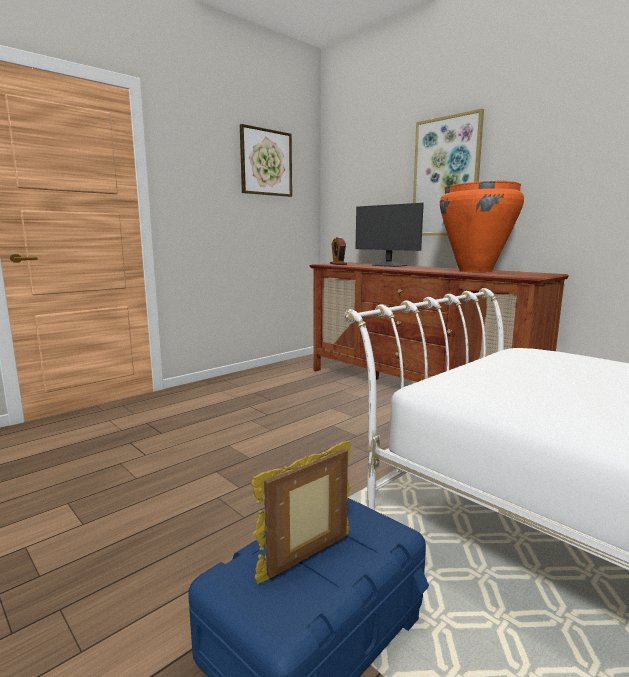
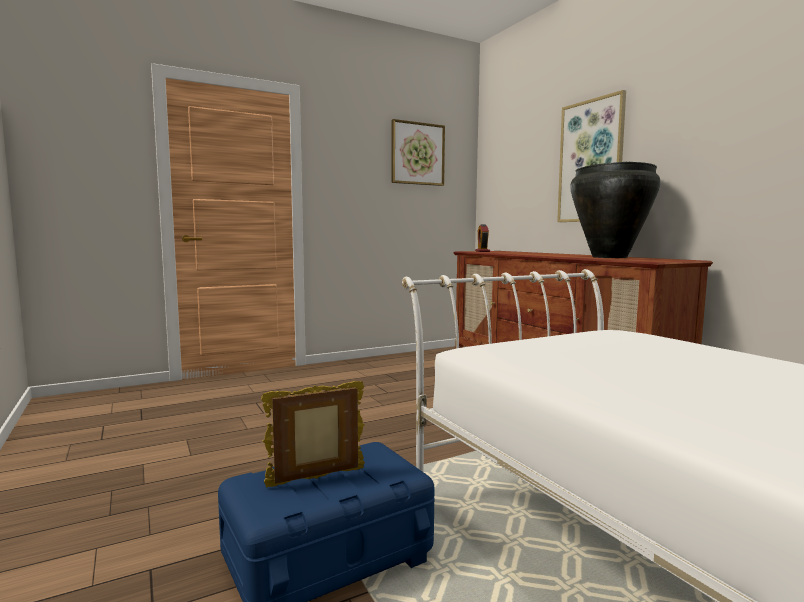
camera: 15 degrees right, 5 degrees down
(389, 265) = (531, 253): monitor -> none
(475, 271) = (609, 257): orange vase -> black vase

